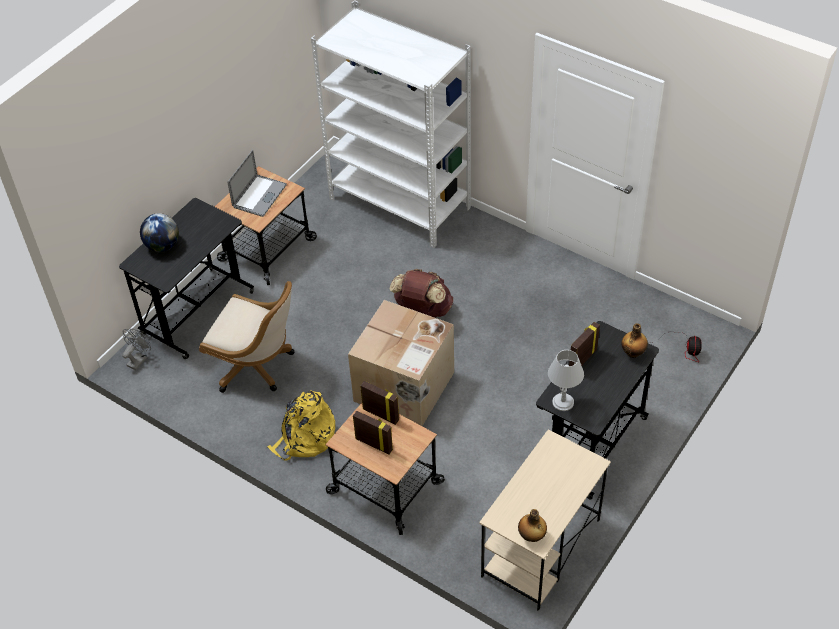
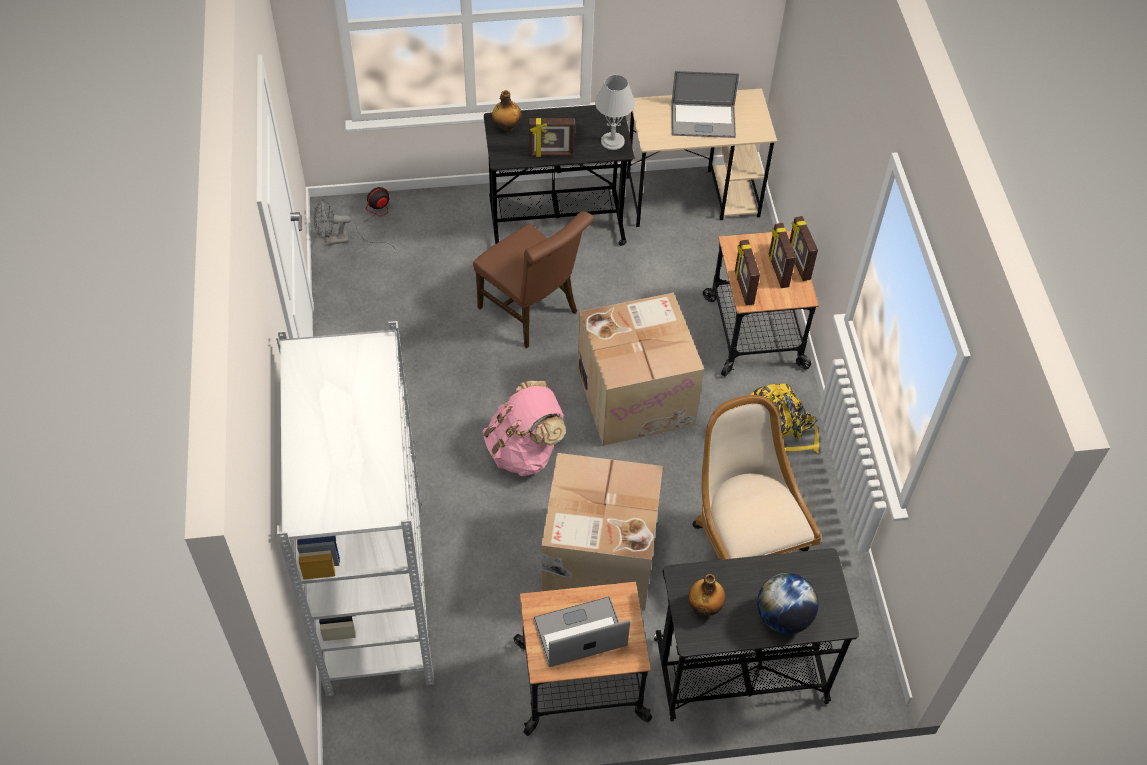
camera: 135 degrees left, 5 degrees up
(139, 359) = (856, 671): grey fan -> grey fan (332, 240)
(322, 298) = (597, 558): none -> cardboard box
(367, 460) = (798, 264): none -> picture frame
(422, 311) = (524, 450): brown backpack -> pink backpack
(521, 379) = (532, 312): none -> brown chair
(531, 536) = (752, 104): bottle -> bottle (705, 606)
(543, 489) = (703, 121): none -> laptop

